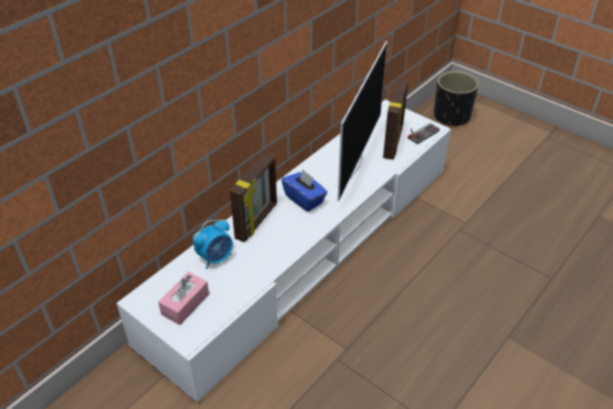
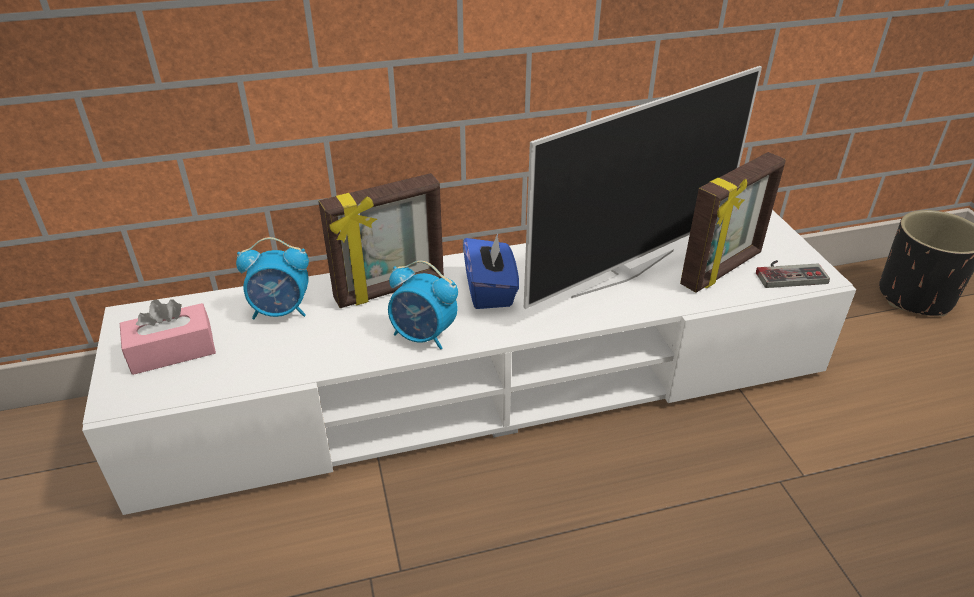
camera: 35 degrees right, 5 degrees down
(298, 236) = (423, 336): none -> alarm clock

